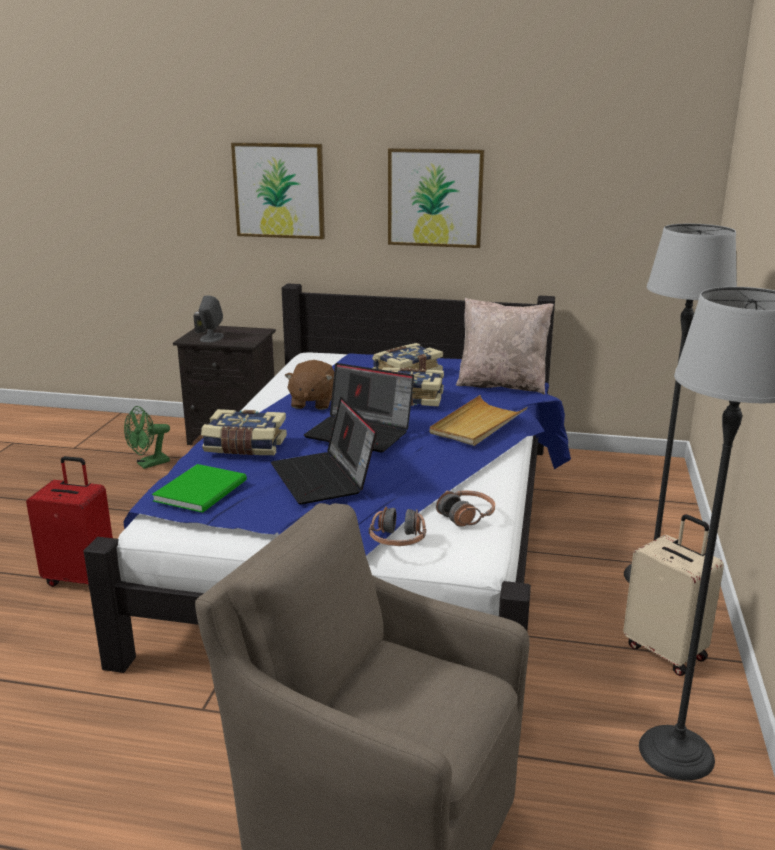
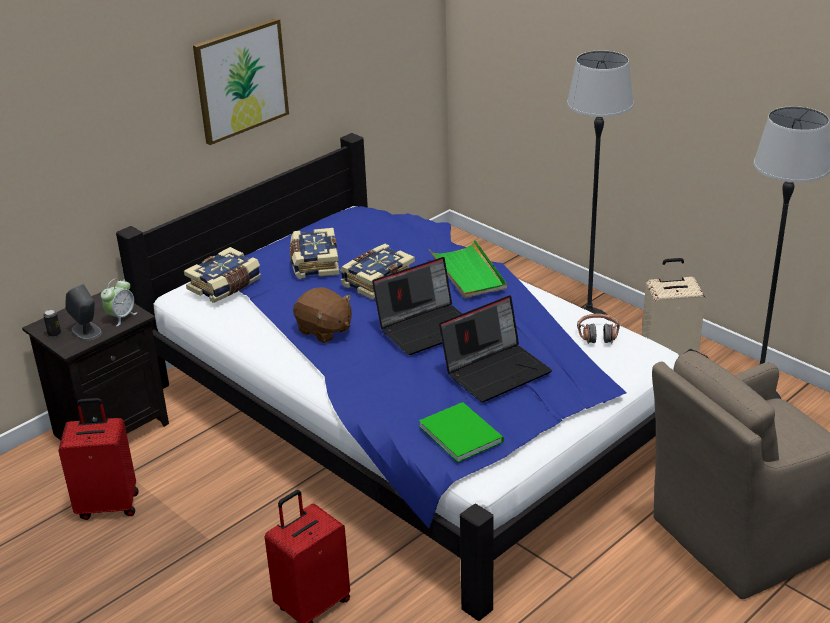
camera: 55 degrees left, 10 degrees up
(149, 464) = (108, 505): green fan -> red suitcase
(240, 340) = (121, 317): none -> alarm clock
(245, 446) = (392, 390): book -> book (225, 285)
(279, 190) = (87, 132): picture -> none
(324, 478) = (496, 370): laptop -> laptop turned 45 degrees counterclockwise
(397, 540) = (617, 372): headphones -> none
(477, 424) = (468, 273): beige tray -> green tray
(502, 385) = (396, 233): beige pillow -> none

